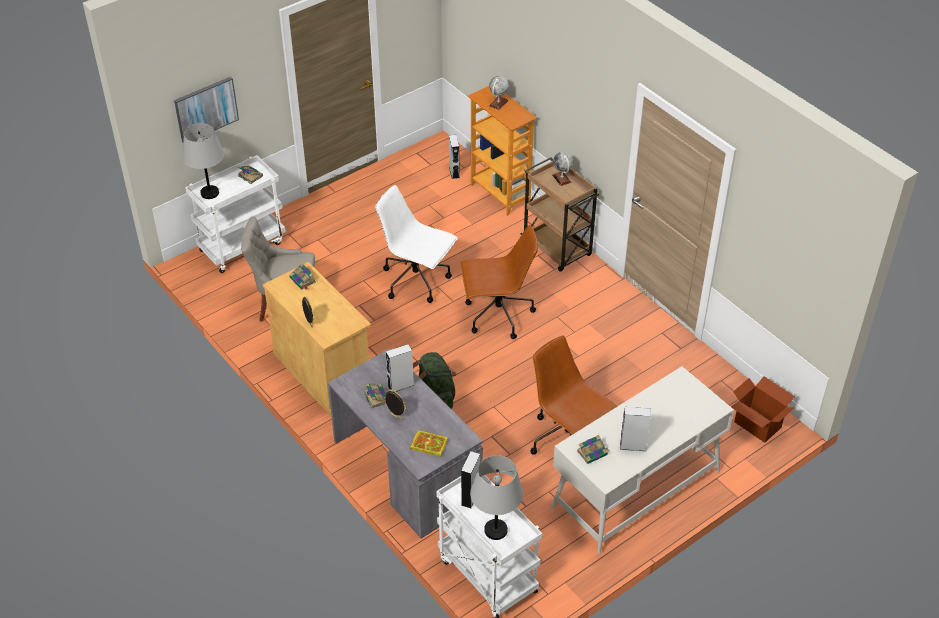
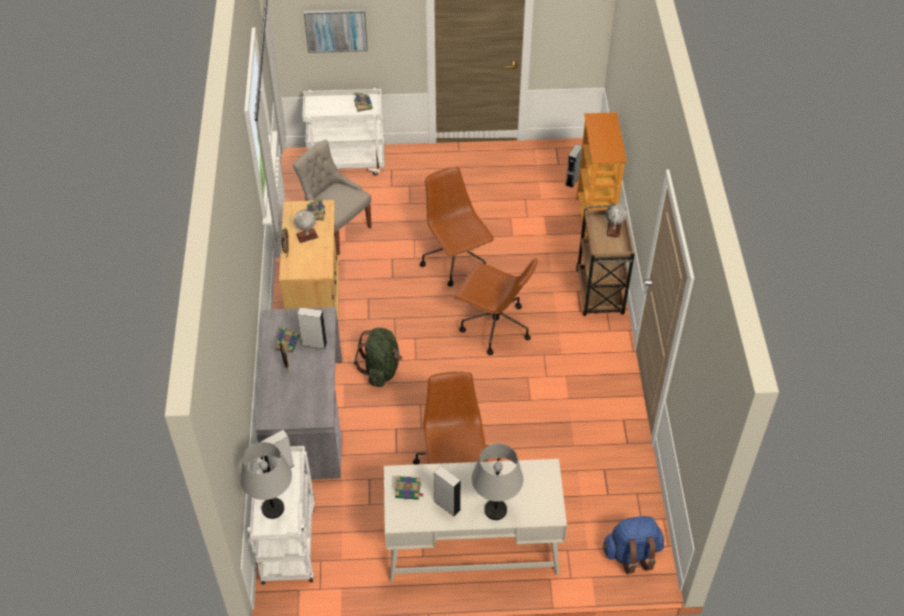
camera: 35 degrees right, 5 degrees up
(209, 193) = (320, 105): grey table lamp -> grey table lamp (495, 510)
(417, 281) = (456, 261): white office chair -> brown office chair
(428, 445) = (289, 405): book -> none
(498, 103) = (604, 133): globe -> globe (307, 236)
(757, 425) = (632, 553): cardboard box -> blue backpack

